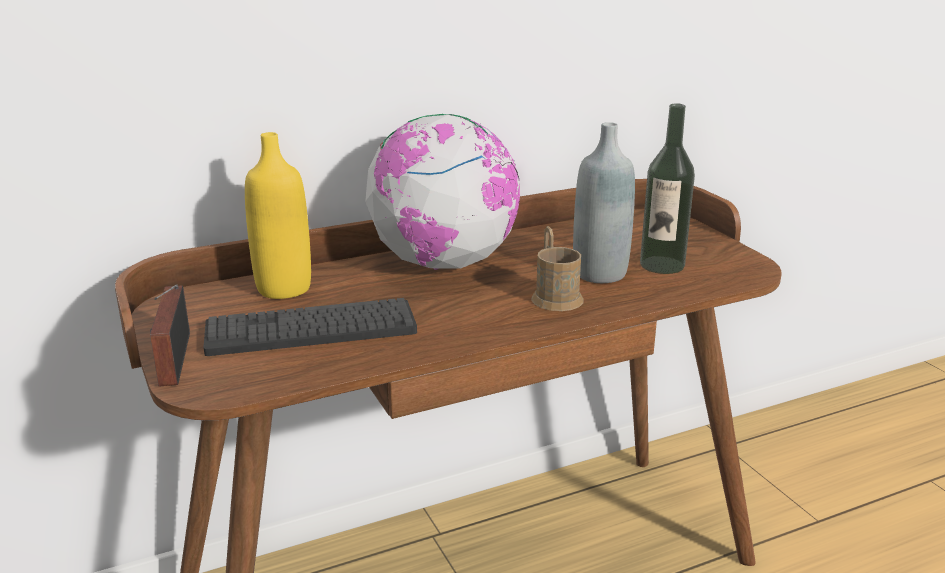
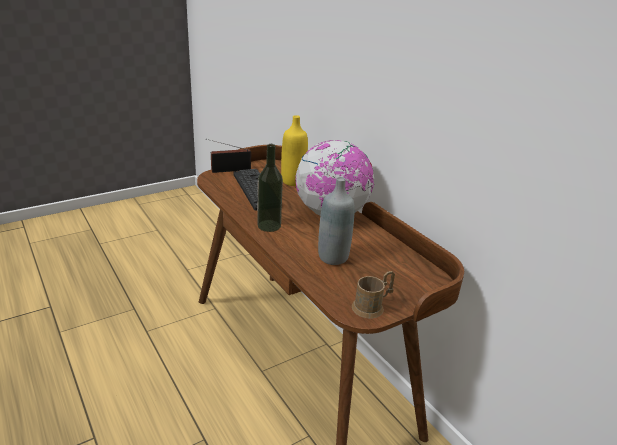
camera: 80 degrees right, 5 degrees up
(554, 296) = (300, 243): brown mug -> brown mug (372, 306)
(662, 265) = (353, 279): bottle -> bottle (269, 226)

